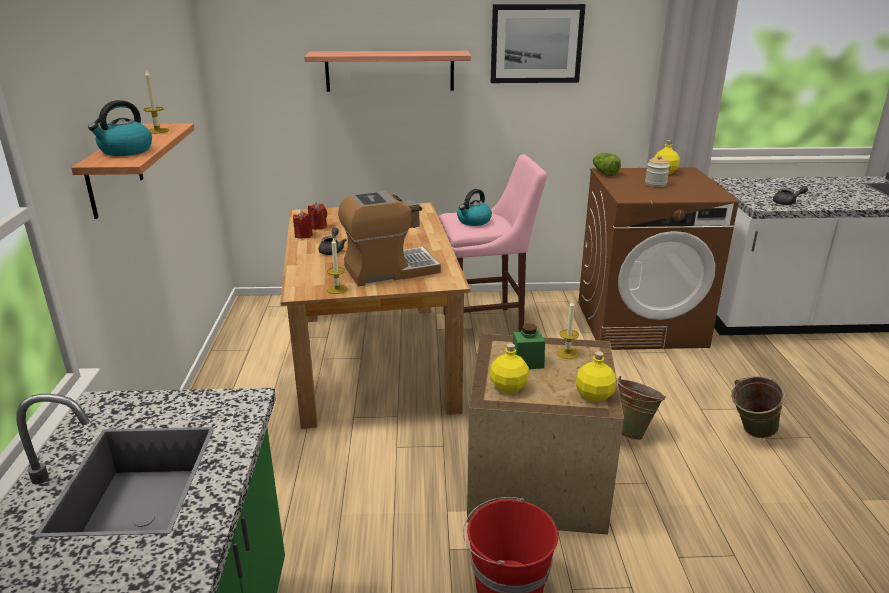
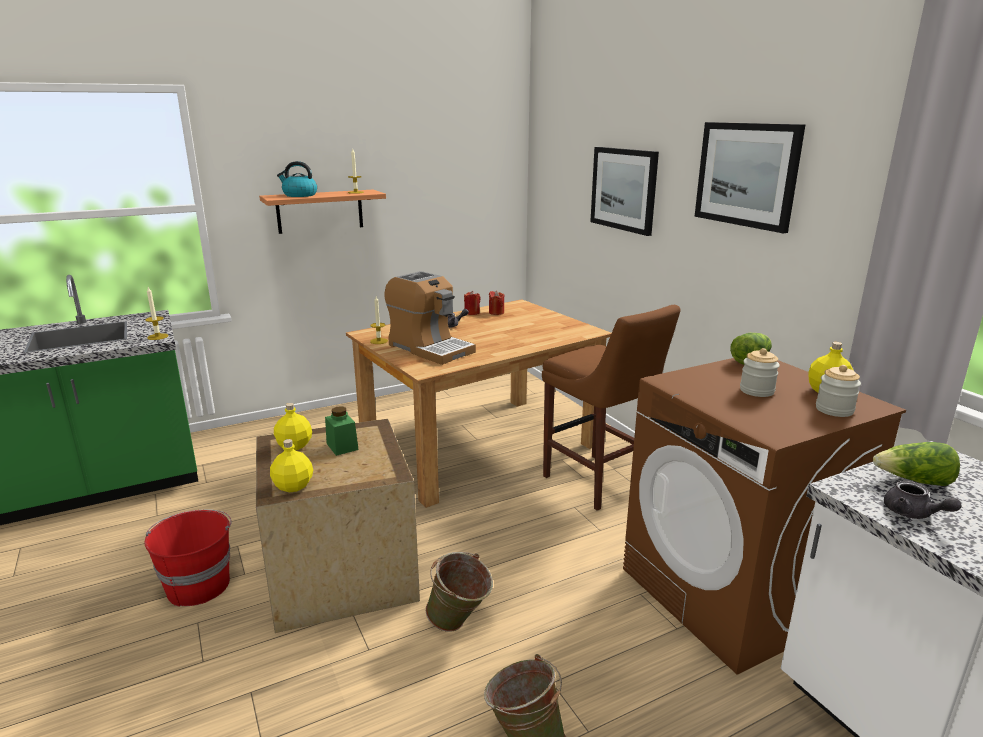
camera: 65 degrees right, 5 degrees down
(389, 71) = (624, 189): shelf -> picture
(473, 221) = (590, 357): kettle -> none
(487, 325) = (599, 483): pink stool -> brown stool
(567, 353) = (372, 462): candle -> candle (158, 336)
(691, 178) = (834, 410): none -> jar
(755, 193) = (913, 481): none -> lettuce

